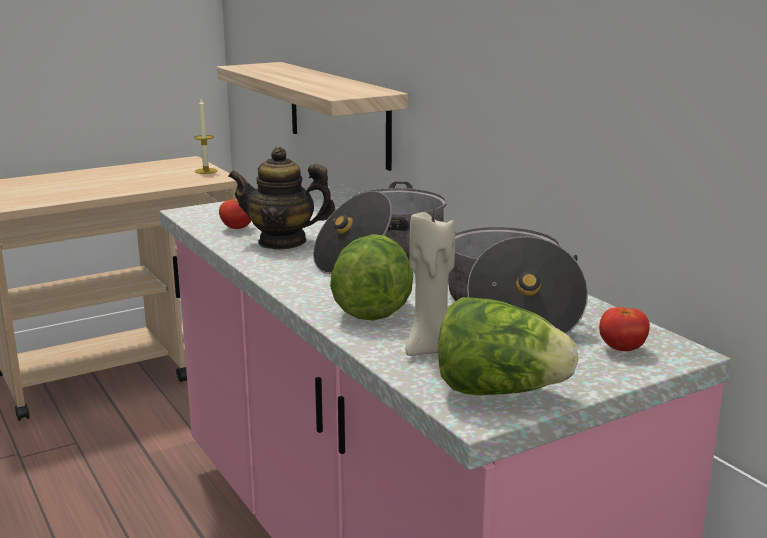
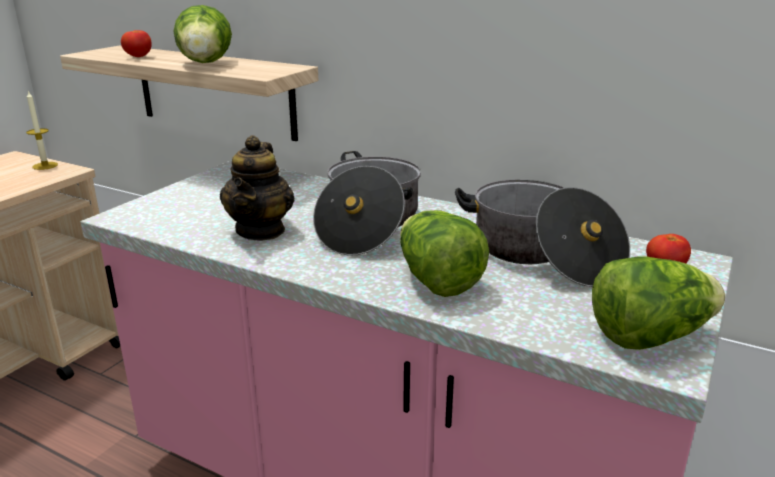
camera: 30 degrees left, 5 degrees up
(237, 228) = (195, 225): tomato -> tomato (138, 57)
(282, 242) = (261, 230): teapot -> teapot turned 60 degrees counterclockwise
(312, 82) = (205, 64): none -> lettuce
(432, 350) = (544, 311): beige candle -> none

